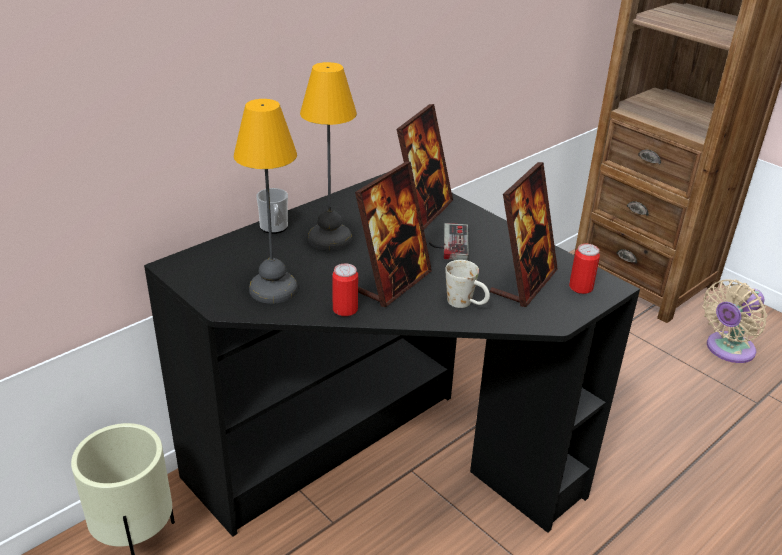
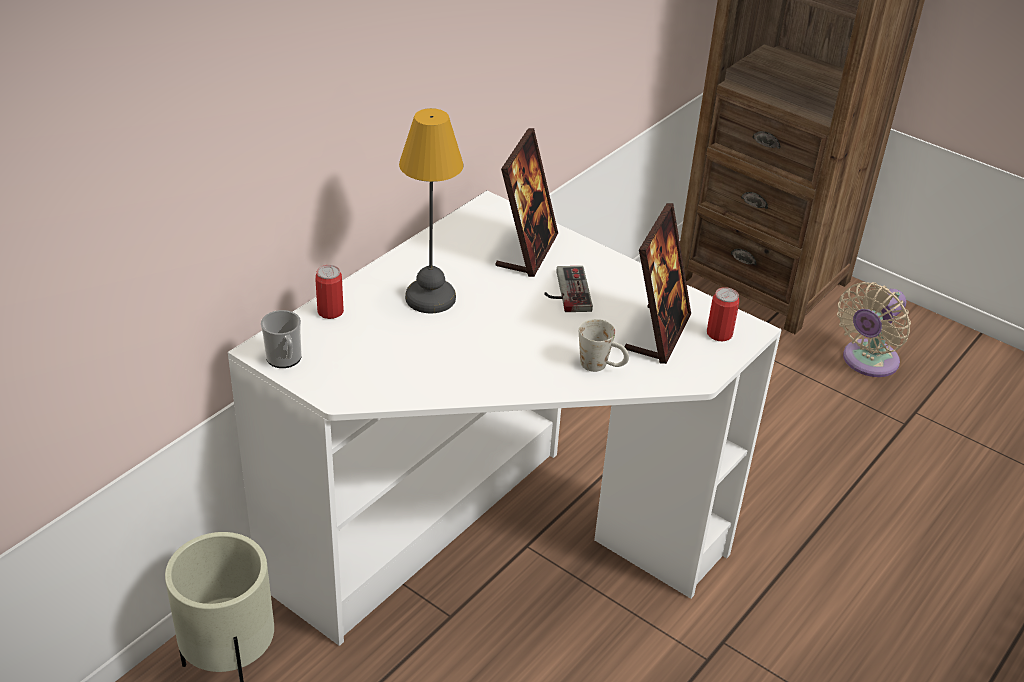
camera: 10 degrees left, 5 degrees up
(274, 228) = (362, 289): mug -> mug (285, 360)
(275, 288) = (388, 368): table lamp -> none
(345, 309) = (473, 386): can -> can (330, 311)
(382, 463) = (492, 542): black desk -> white desk
(392, 282) = (516, 347): picture frame -> none

